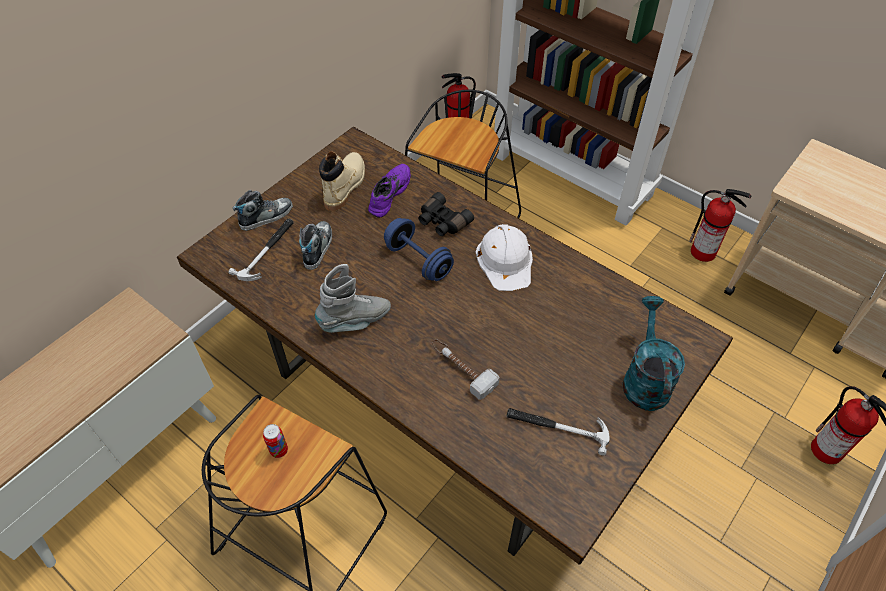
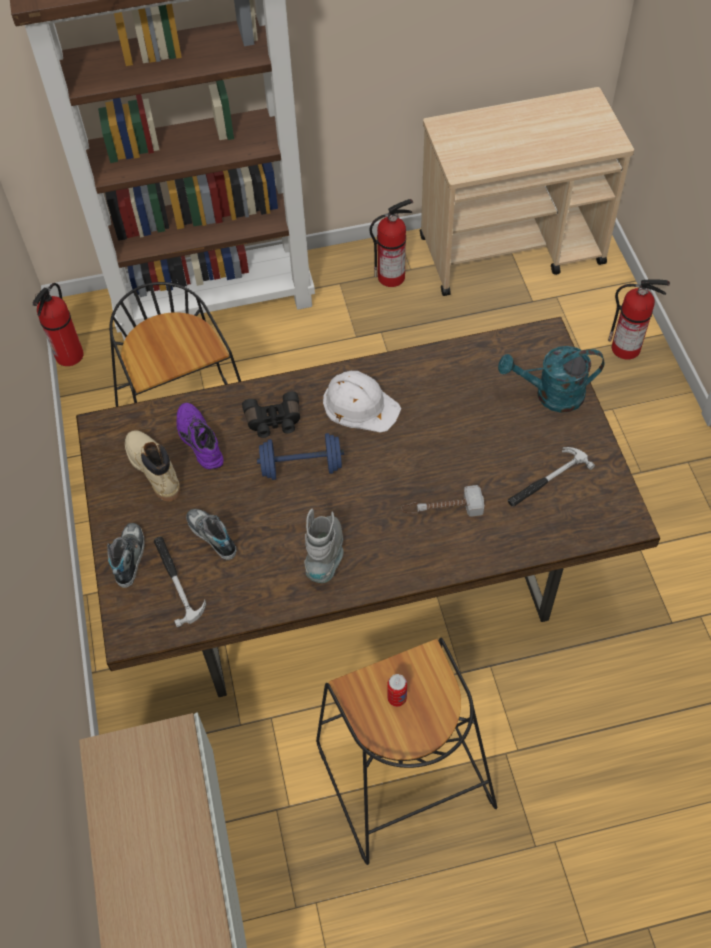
camera: 50 degrees left, 5 degrees up
(645, 378) = (551, 395): turquoise watering can -> turquoise watering can turned 45 degrees counterclockwise

